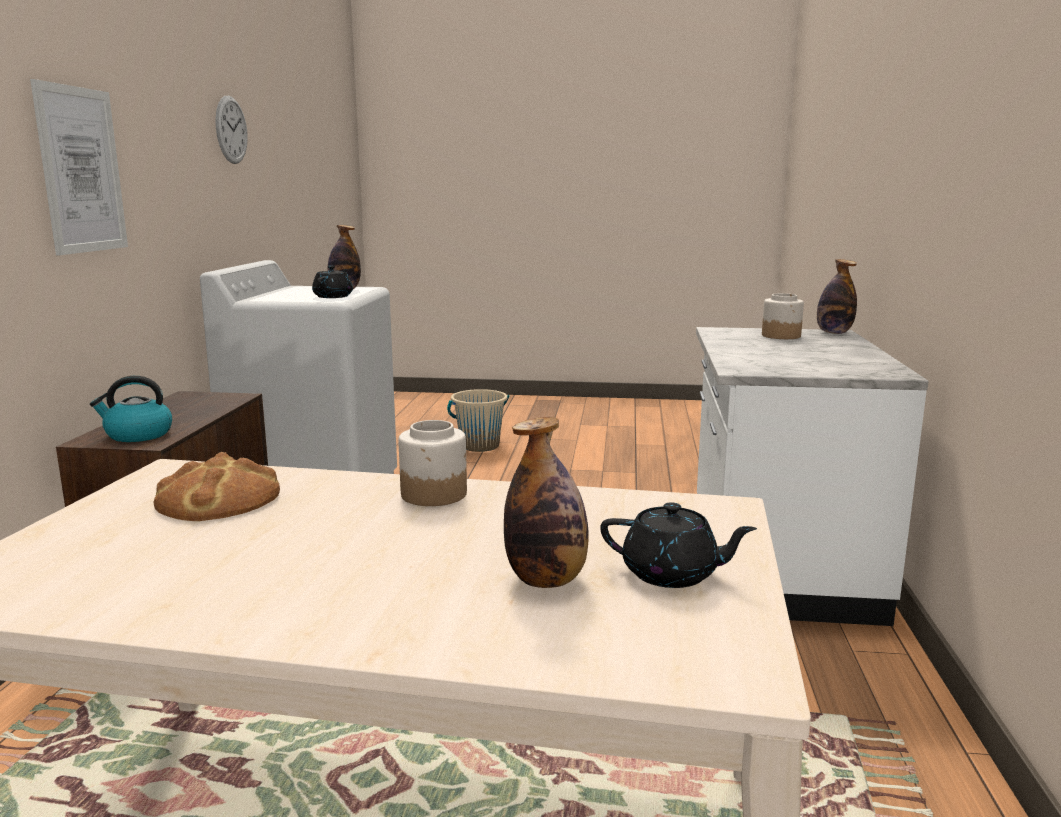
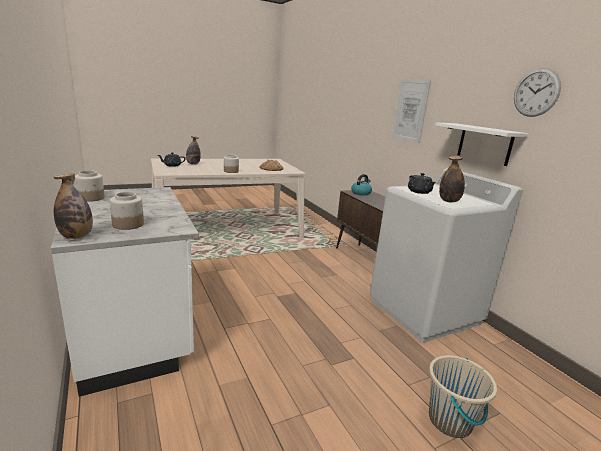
camera: 145 degrees right, 5 degrees up
(209, 215) = (484, 144): none -> white shelf
(863, 365) = (91, 198): none -> jar

